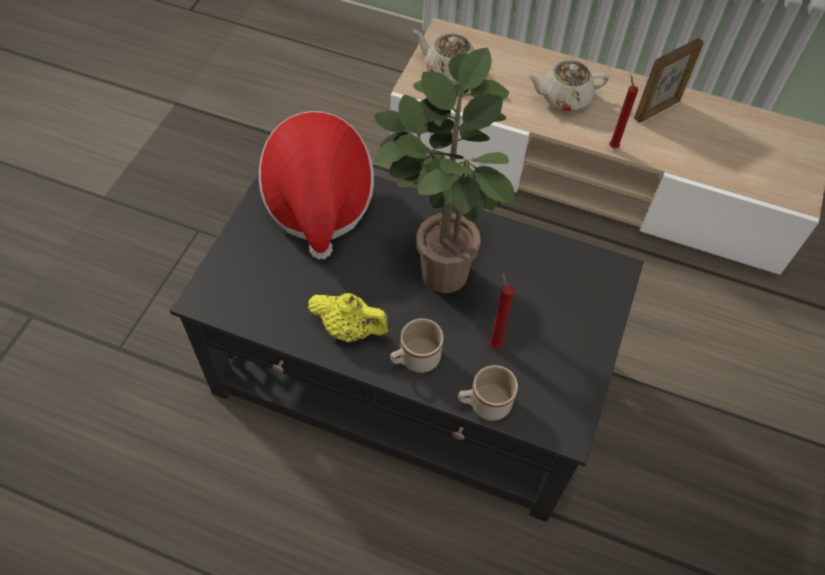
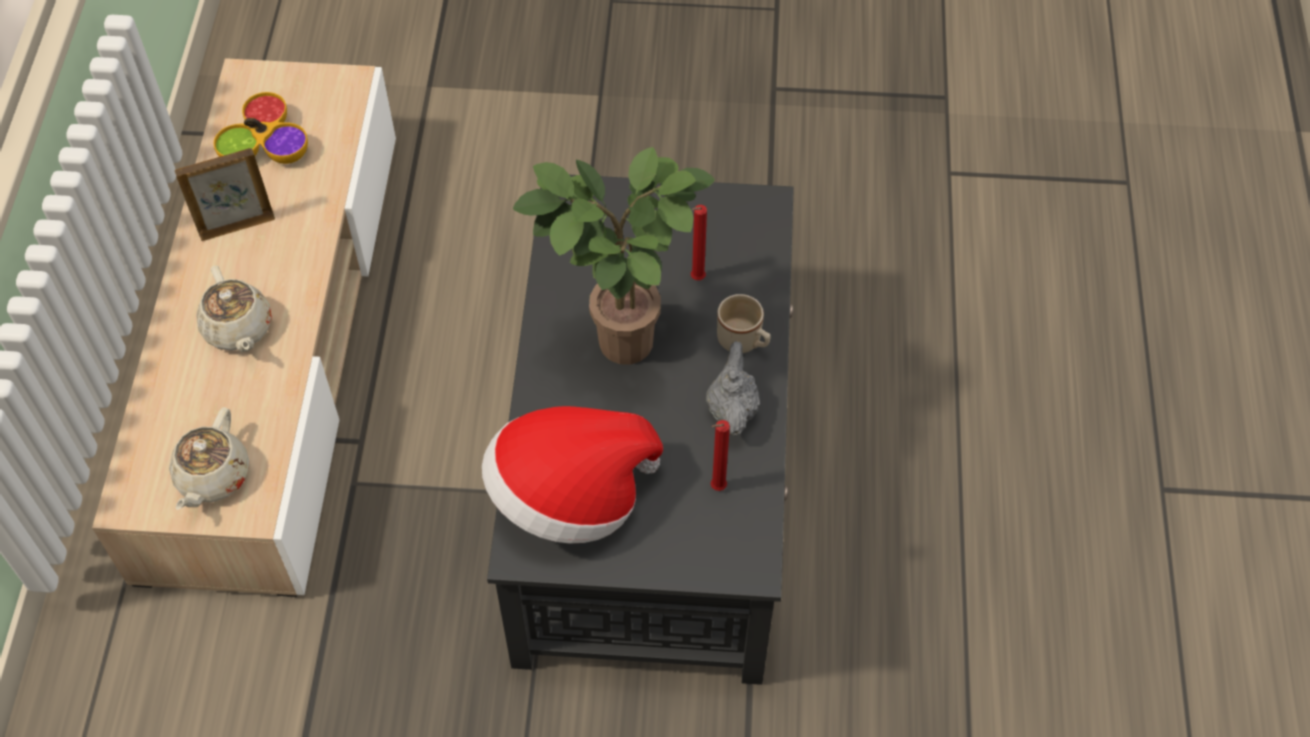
camera: 105 degrees left, 0 degrees up
(351, 329) = (732, 408): yellow teapot -> grey teapot
(484, 404) = (768, 273): beige mug -> none
(612, 146) = (315, 263): red candle -> red candle (716, 488)
(657, 110) = (236, 226): picture frame -> picture frame turned 60 degrees counterclockwise
(737, 137) = (266, 144): none -> bowl

